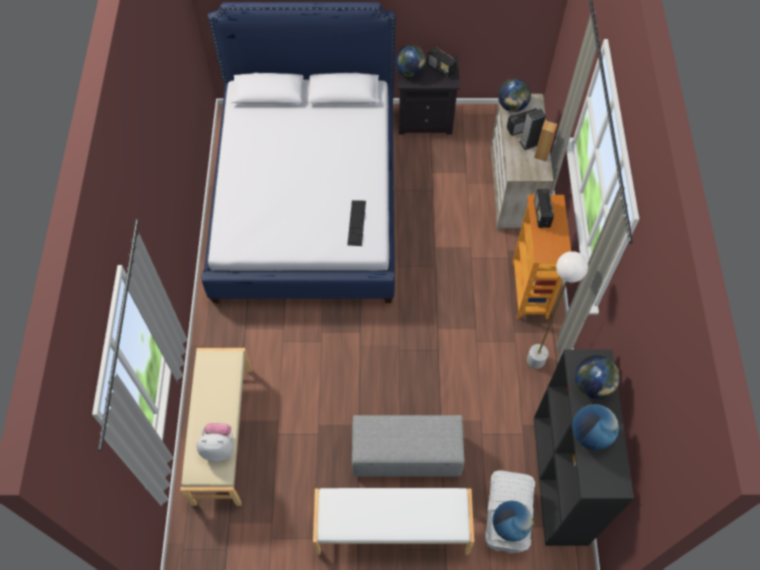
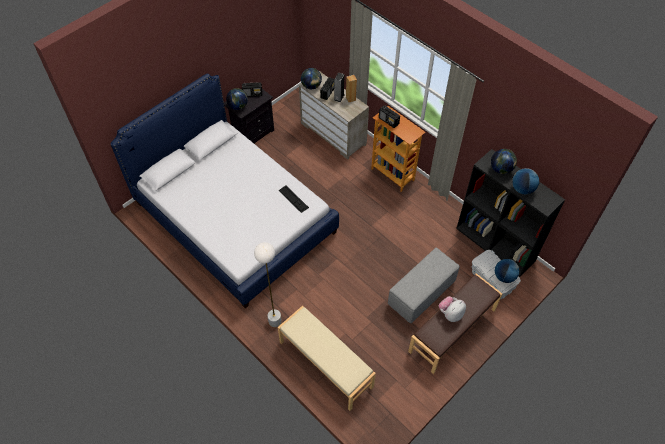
camera: 45 degrees left, 5 degrees down
(219, 447) = (347, 360): plush toy -> plush toy (450, 314)
(392, 529) = (452, 331): white bench -> brown bench
(535, 360) = (429, 203): white floor lamp -> white floor lamp (275, 321)

